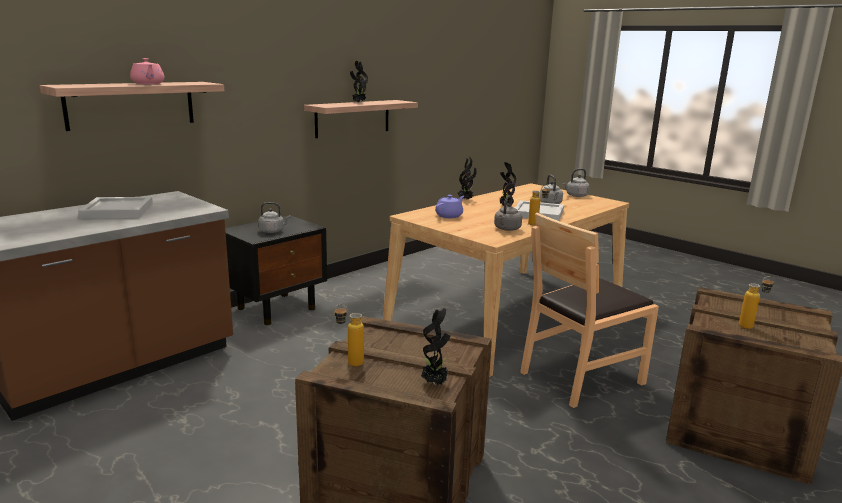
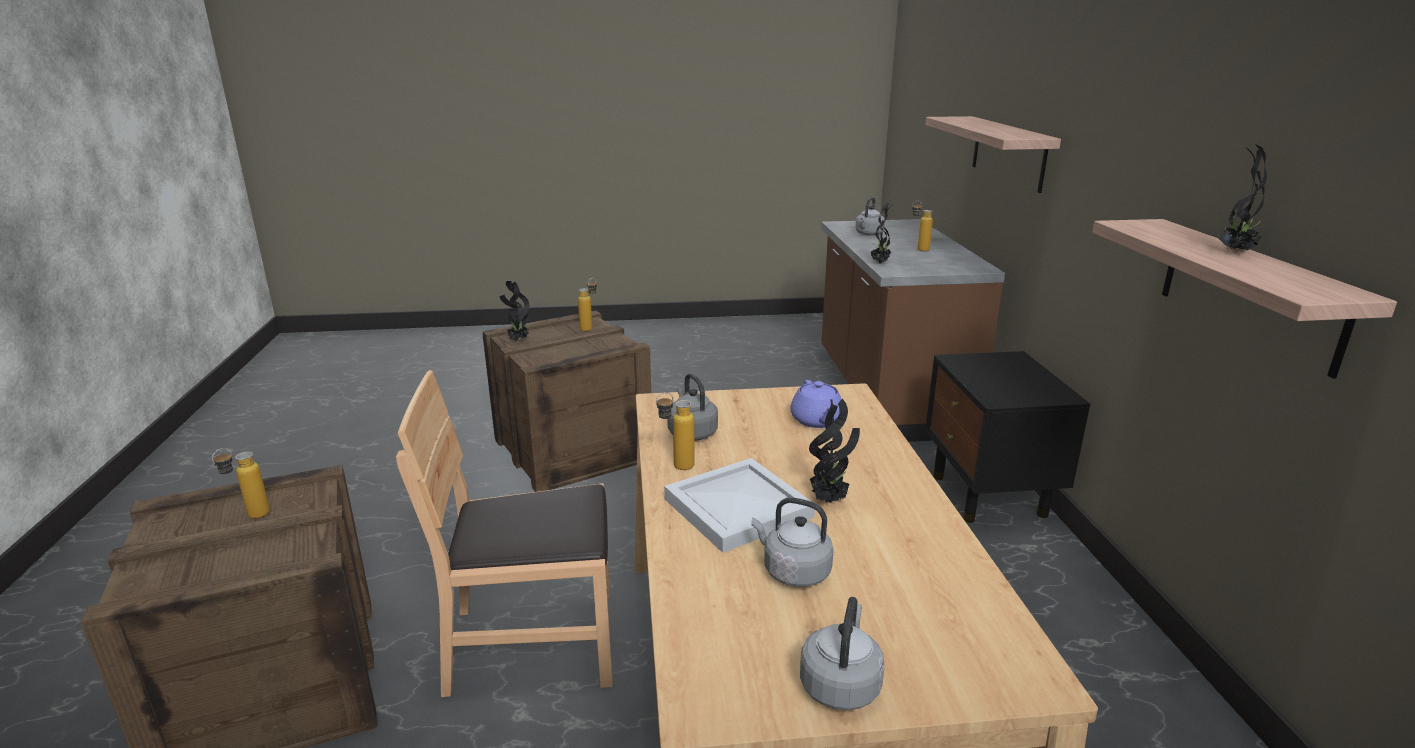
camera: 130 degrees right, 5 degrees up
(119, 210) = (918, 249): white tray -> bottle
(148, 84) = (989, 127): pink teapot -> none
(273, 231) = (988, 374): grey kettle -> grey kettle (868, 234)
(466, 200) = (921, 481): potted plant -> potted plant (880, 263)
(581, 376) = (533, 643): brown chair -> brown chair turned 105 degrees counterclockwise

